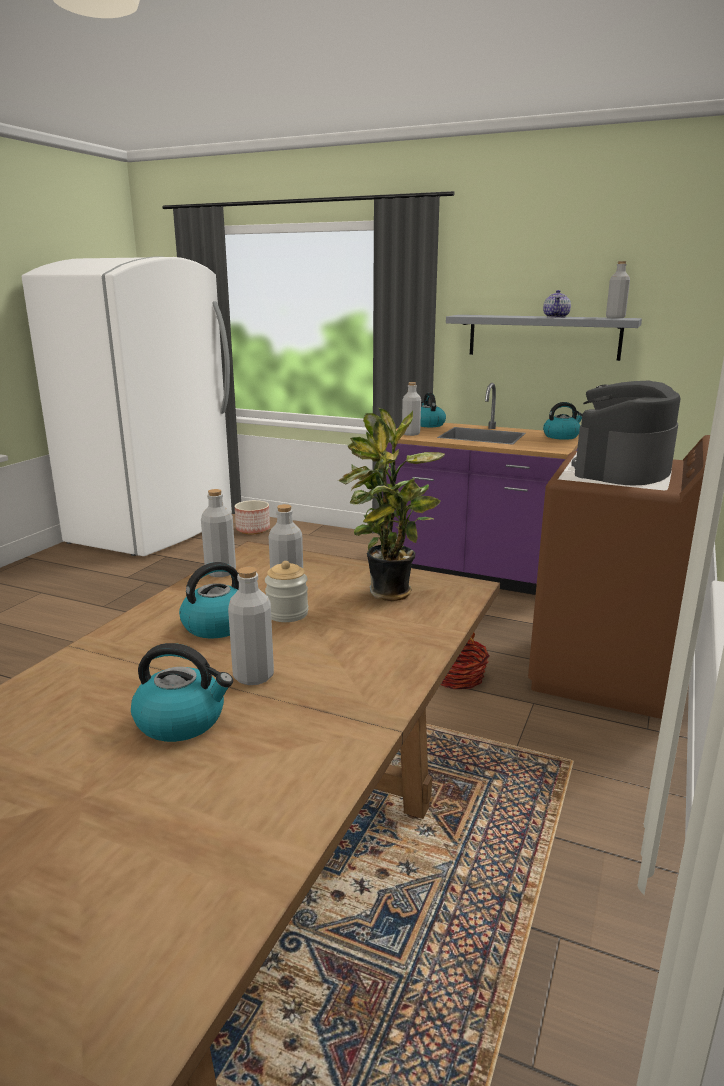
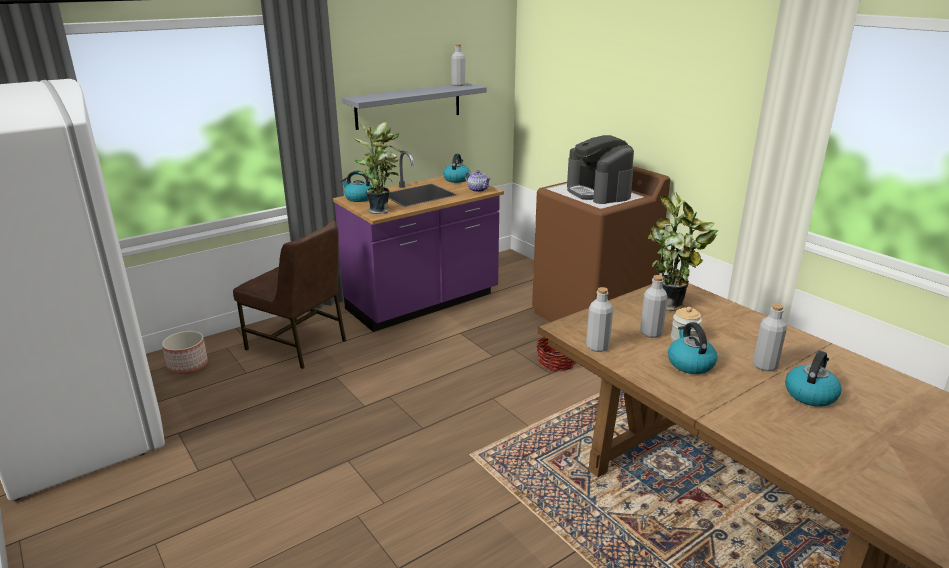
camera: 60 degrees left, 5 degrees up
(326, 551) = (298, 345): none -> brown chair
(411, 434) = (380, 210): grey bottle -> potted plant
(556, 317) = (428, 90): teapot -> teapot (478, 190)

